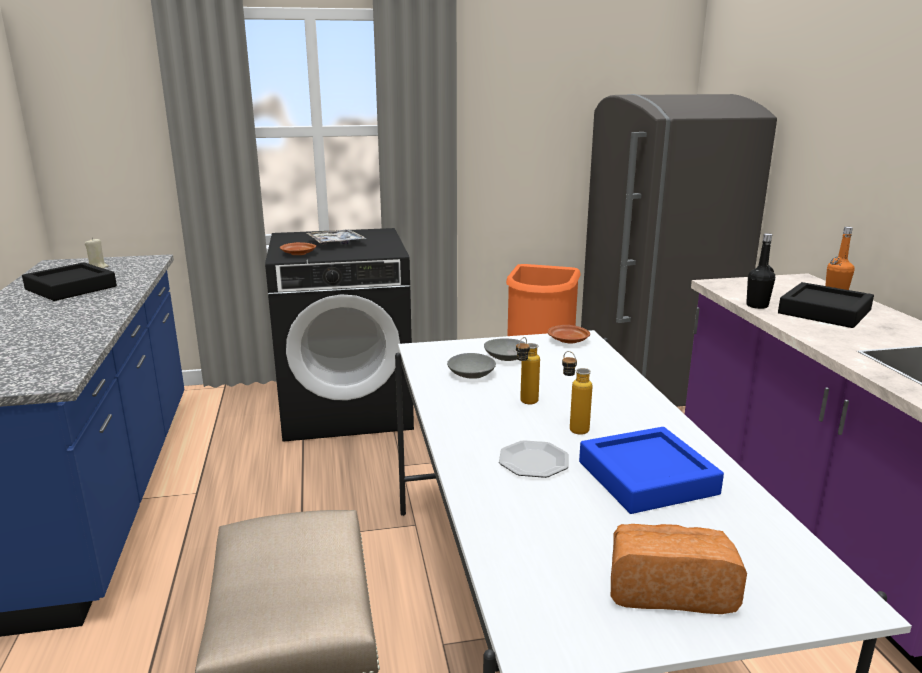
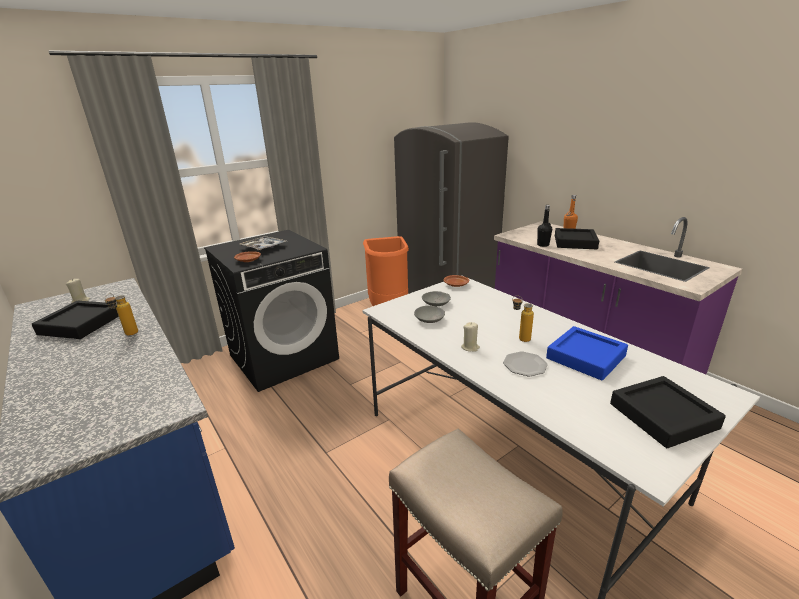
camera: 25 degrees left, 5 degrees up
(483, 420) = (470, 347): none -> beige candle
(525, 404) = (480, 330): bottle -> bottle (128, 335)
(668, 589) = (662, 416): bread -> black tray

